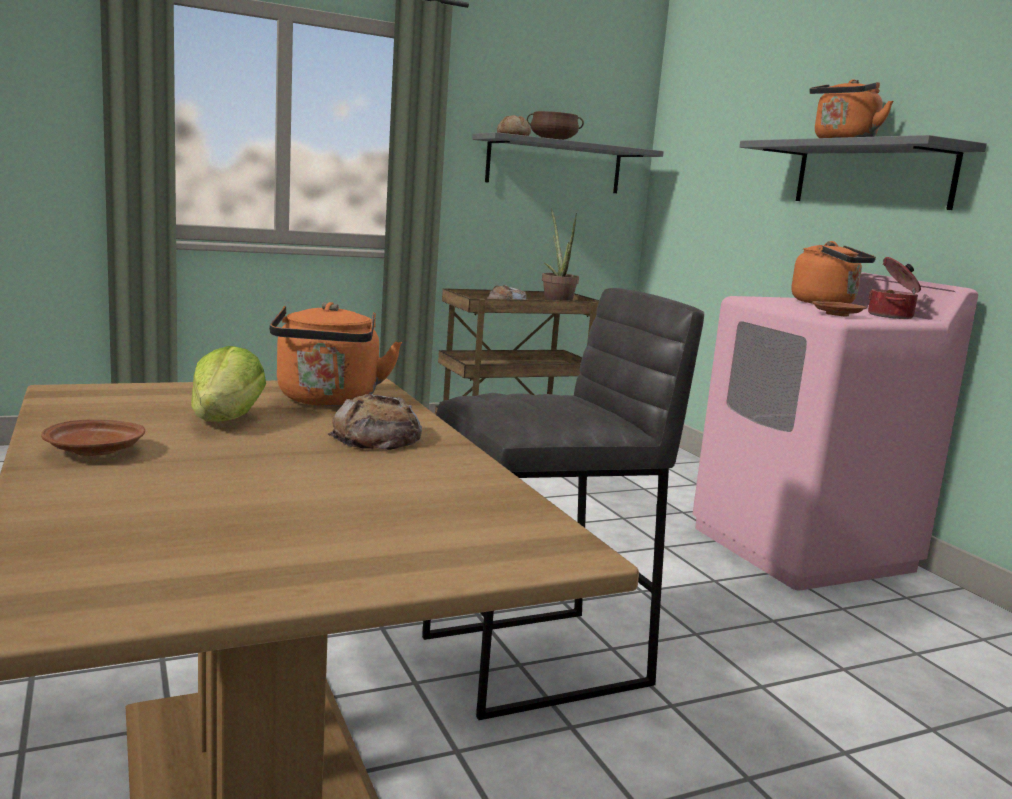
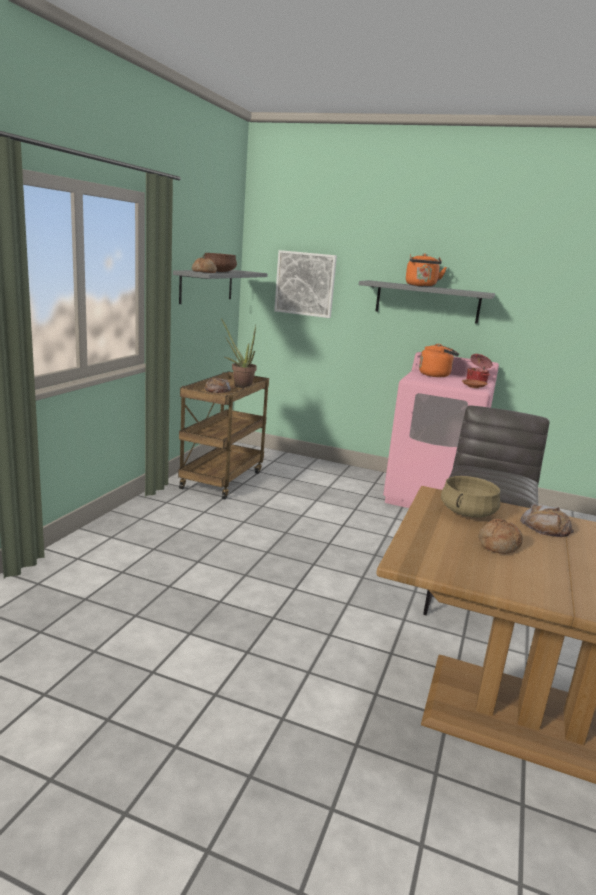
camera: 45 degrees left, 5 degrees up
(96, 451) = (549, 588): brown plate -> none
(227, 419) = (497, 544): lettuce -> bread
(327, 400) = (468, 513): orange kettle -> beige cooking pot
(714, 164) = (305, 284): none -> picture

